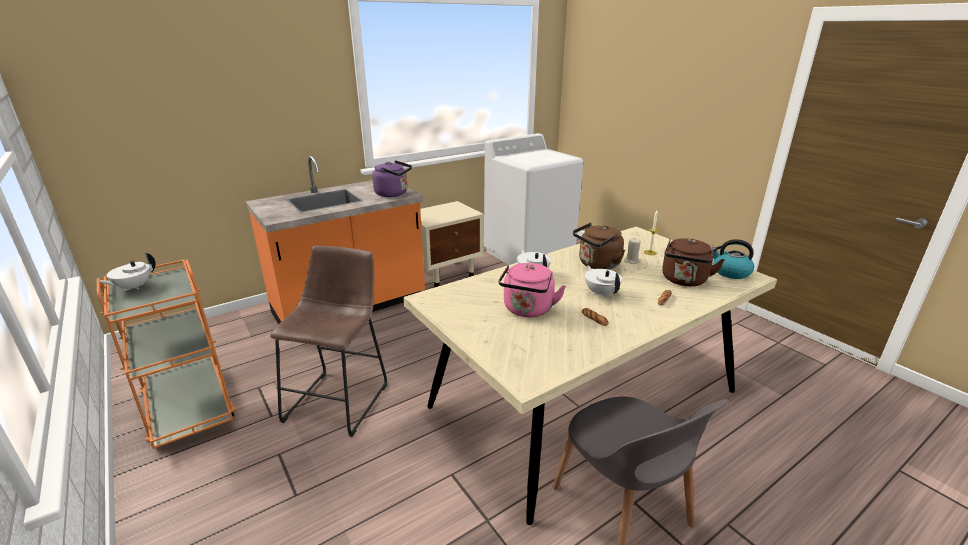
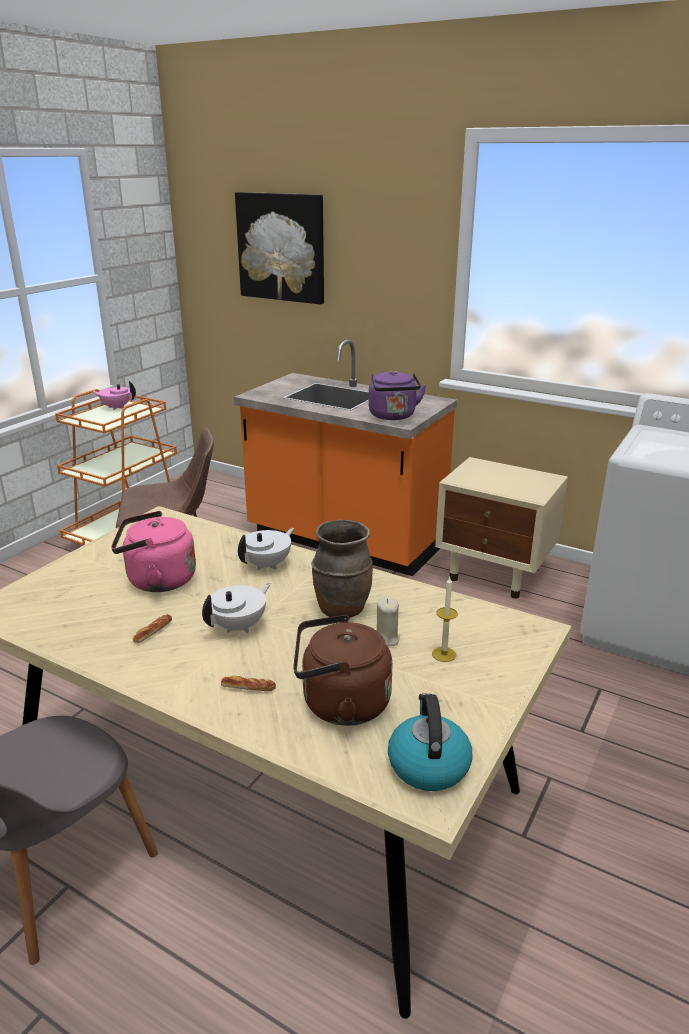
camera: 65 degrees right, 0 degrees up
(133, 287) = (116, 407): white teapot -> pink teapot
(189, 94) = (281, 247): none -> picture
(597, 265) = (341, 609): brown kettle -> brown vase

